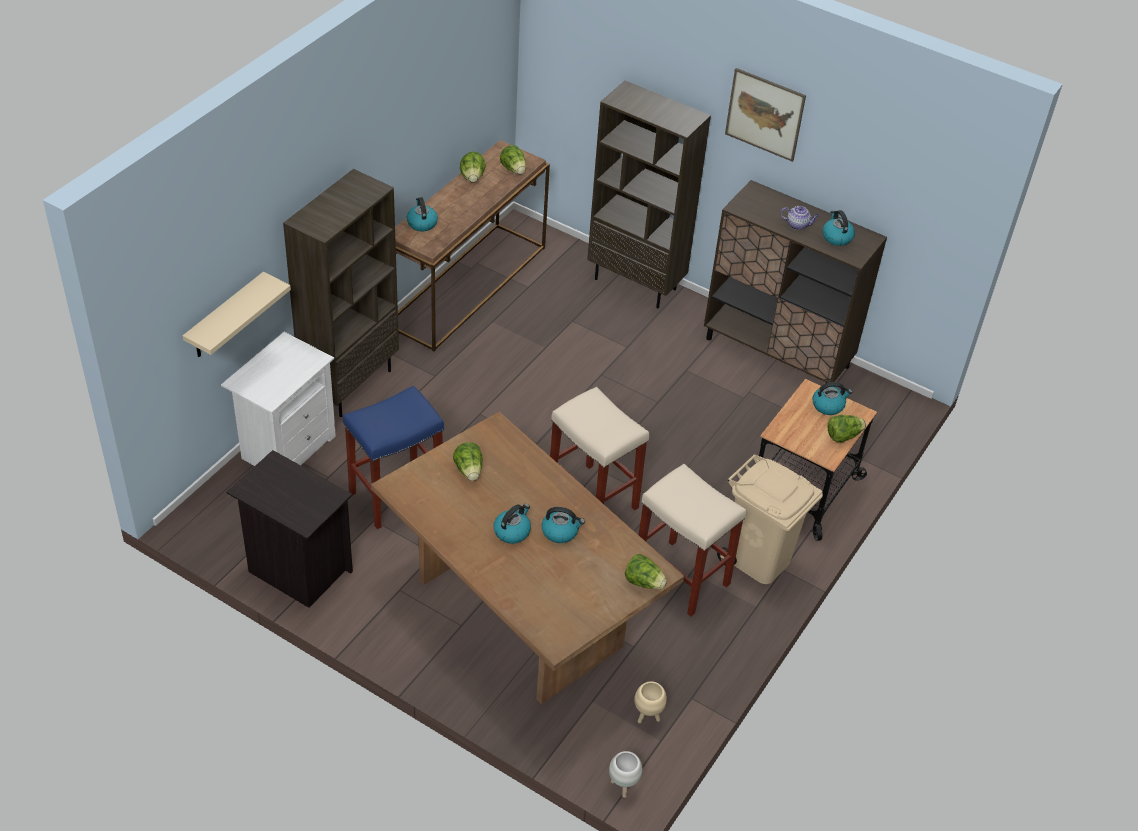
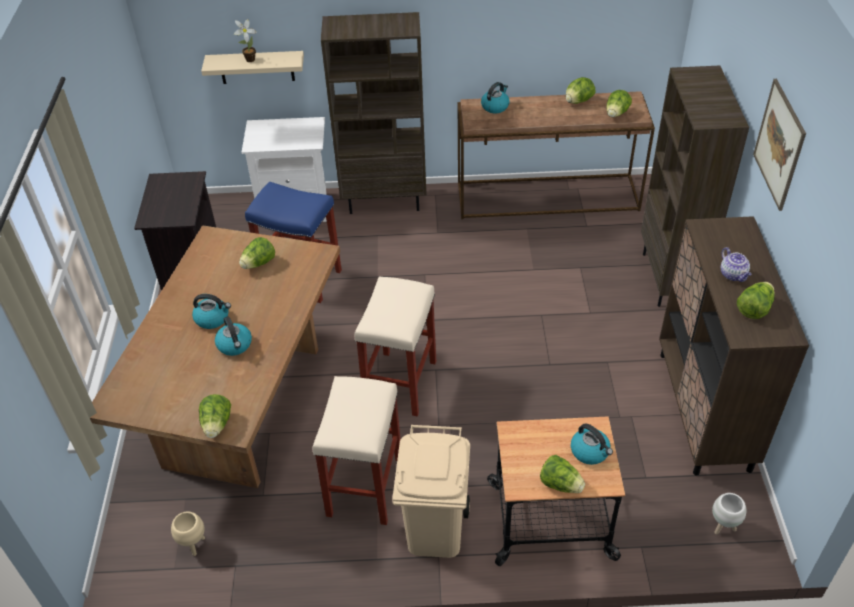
camera: 60 degrees right, 0 degrees up
(234, 311) = (249, 60): none -> potted plant
(623, 786) = (109, 568): white planter -> white planter (723, 527)
(836, 237) = (754, 309): kettle -> lettuce

